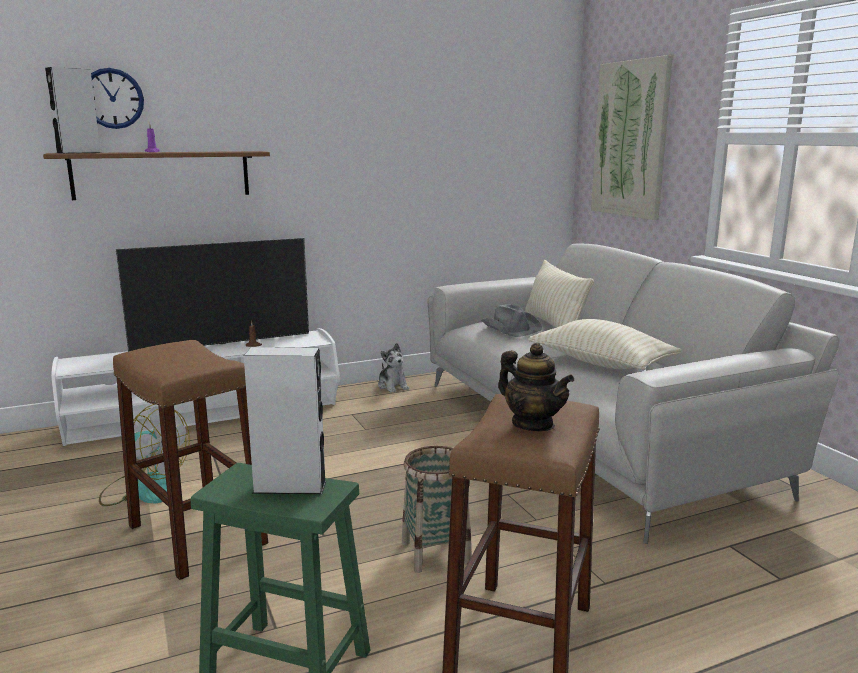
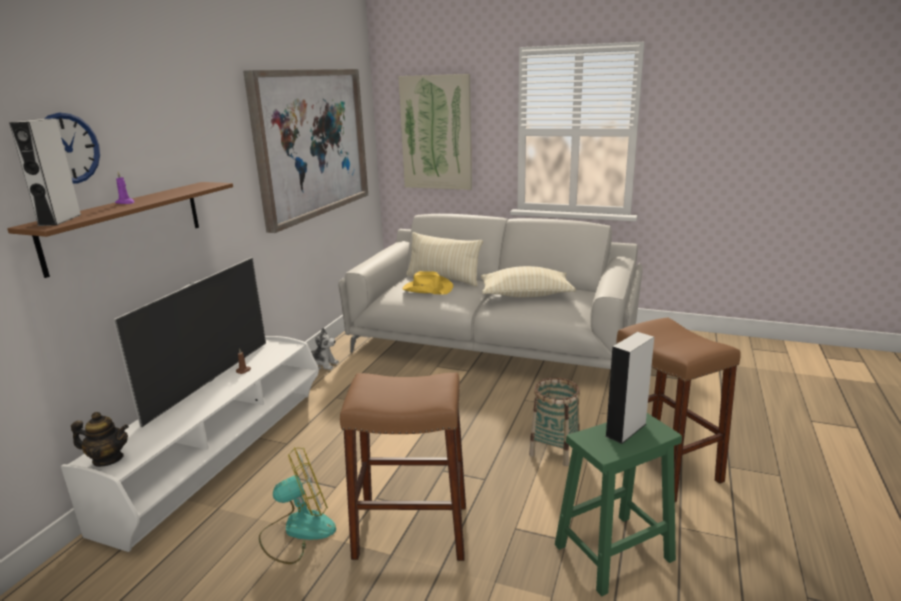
camera: 45 degrees left, 5 degrees up
(443, 136) = (312, 143): none -> picture
(511, 328) = (427, 289): grey hat -> yellow hat
(533, 424) = (676, 337): teapot -> teapot (108, 459)

